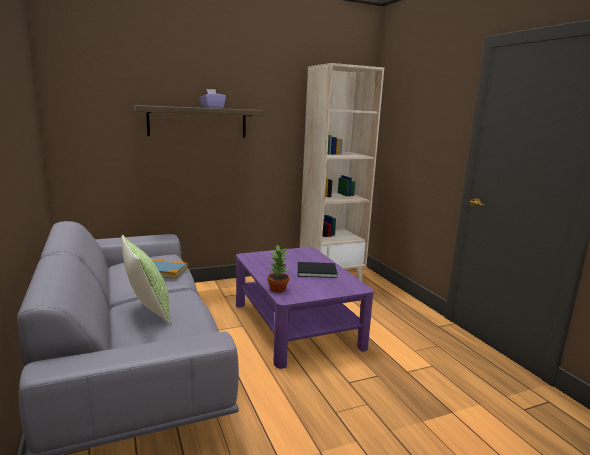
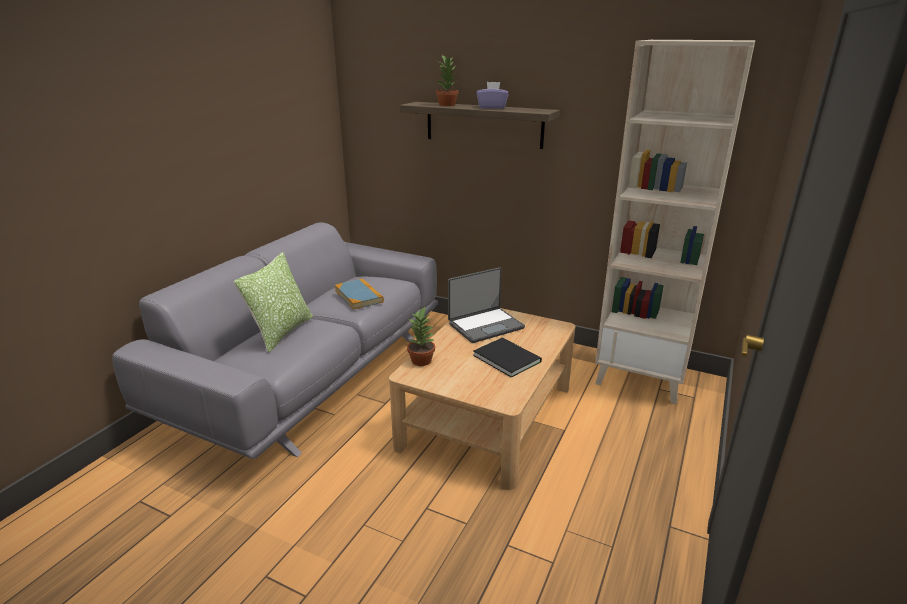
camera: 50 degrees right, 10 degrees up
(174, 106) = (447, 105): none -> potted plant
(271, 261) = (485, 325): none -> laptop
(296, 325) = (487, 415): purple coffee table -> beige coffee table

